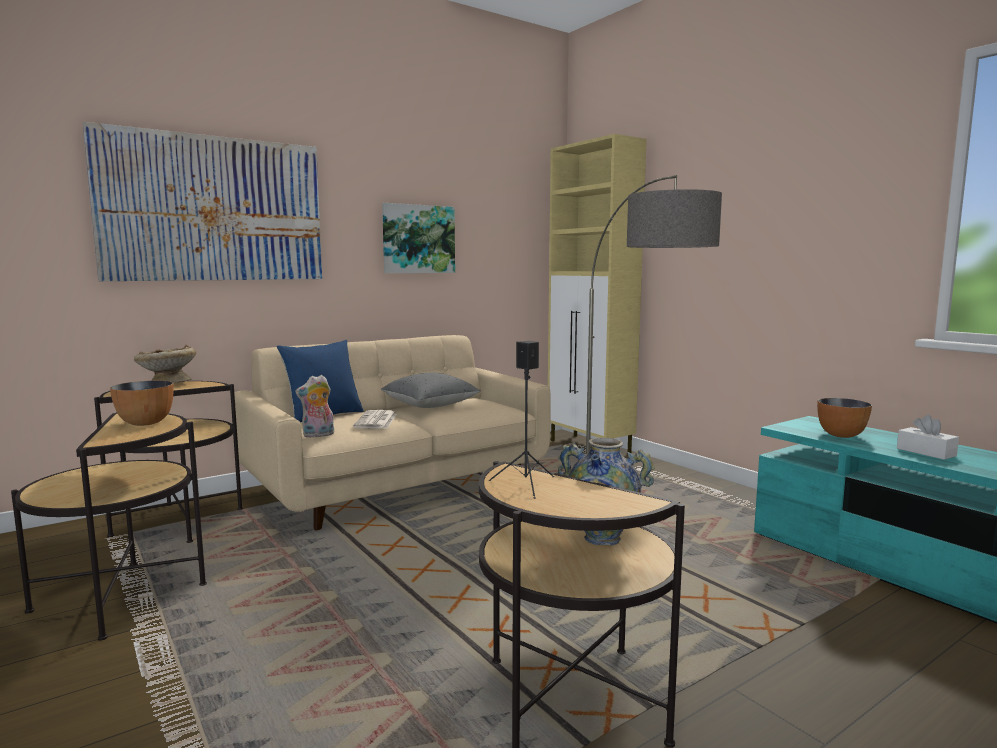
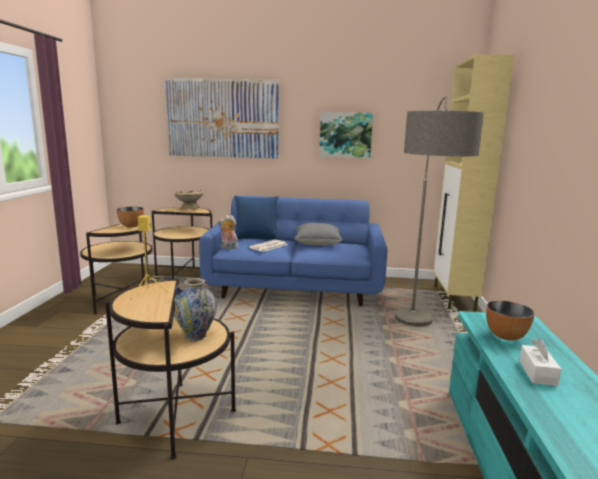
camera: 40 degrees right, 5 degrees up
(398, 485) = (295, 287): beige sofa -> blue sofa
(526, 485) = (147, 292): black speaker -> yellow speaker

